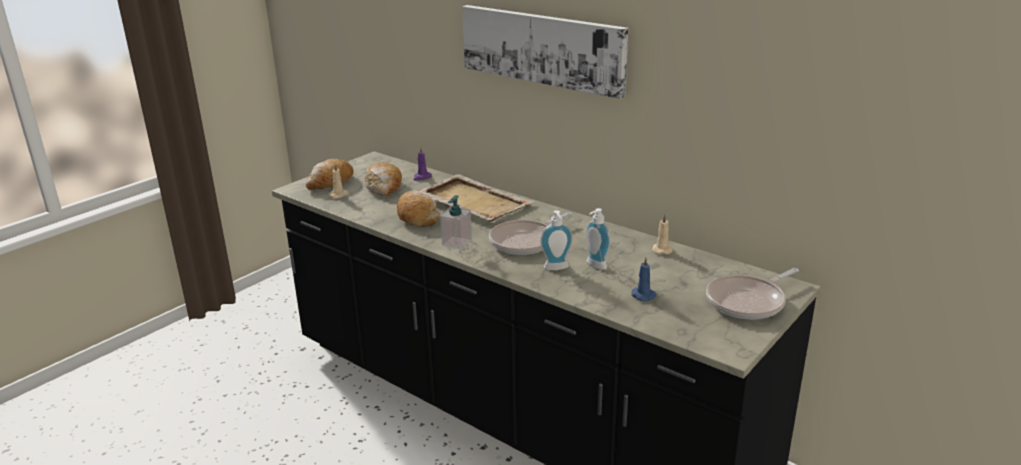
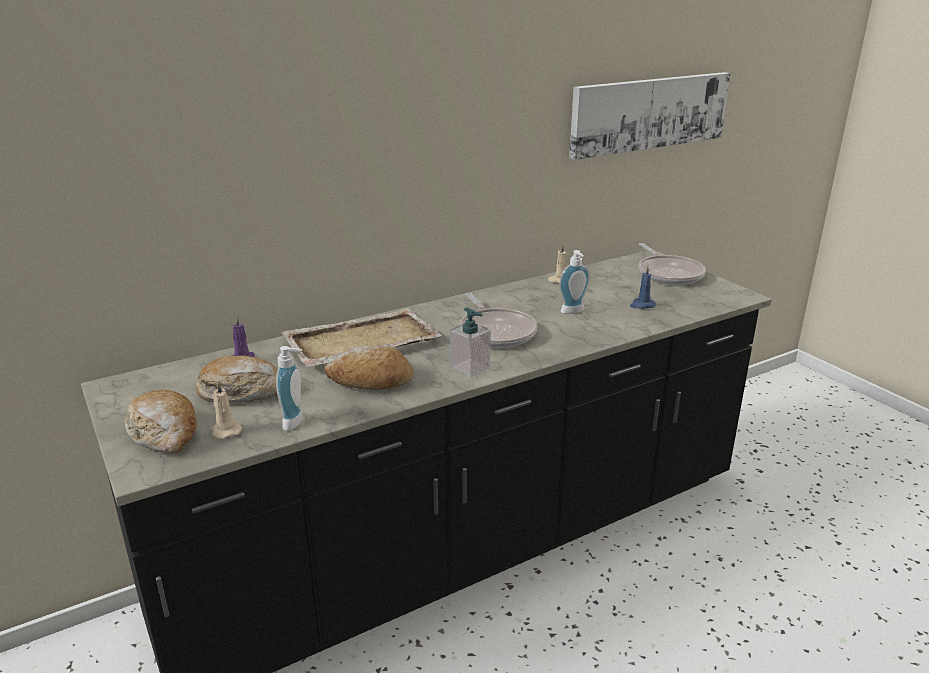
camera: 70 degrees left, 0 degrees up
(542, 48) = (383, 120): picture -> picture (649, 113)
(557, 268) = (569, 328): soap dispenser -> soap dispenser (296, 422)

